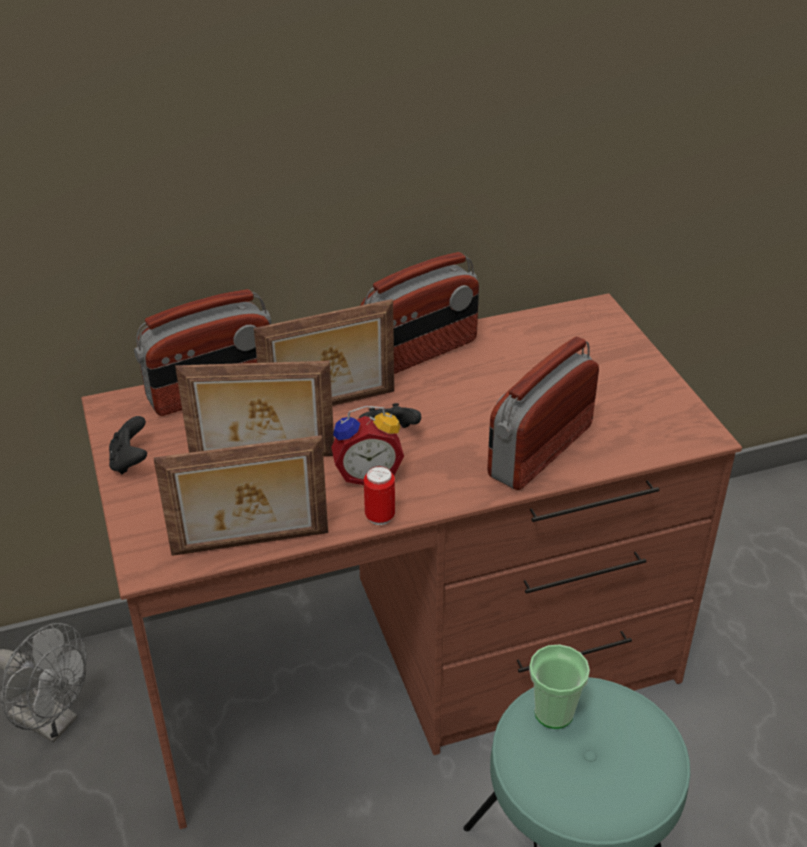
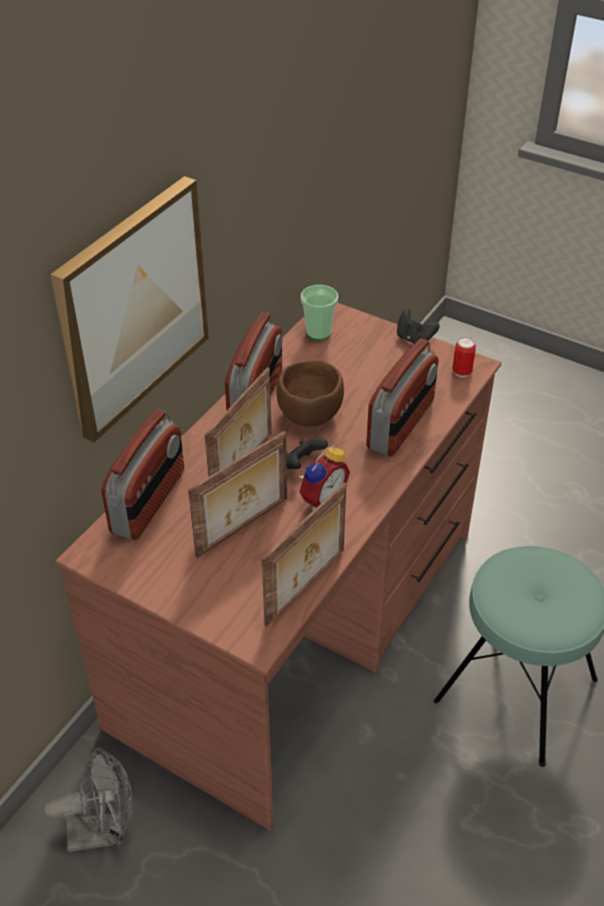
camera: 40 degrees left, 5 degrees up
(130, 461) = (156, 583): black game controller -> black game controller (414, 339)
(251, 160) = (133, 307): none -> picture
(380, 516) = (361, 521): can -> can (462, 372)
(454, 394) = (311, 416): none -> brown bowl
(539, 450) = (401, 425): radio -> radio turned 150 degrees counterclockwise
(553, 712) = (502, 585): cup -> cup (318, 332)

